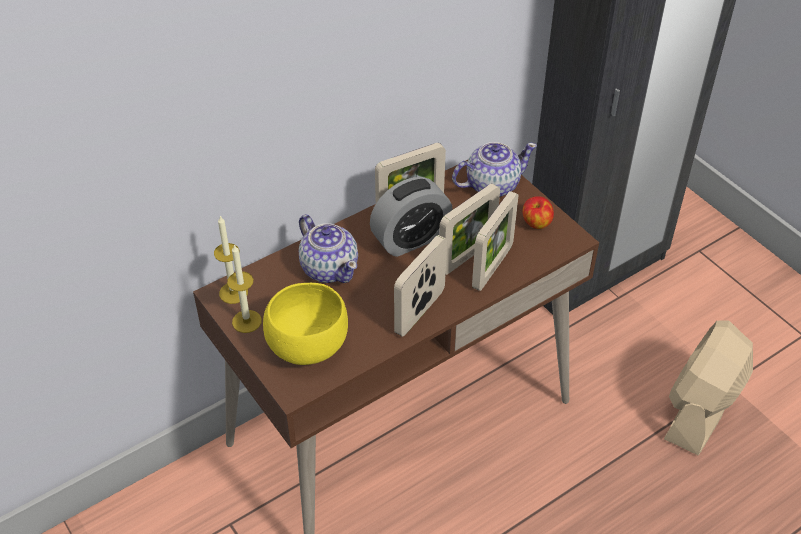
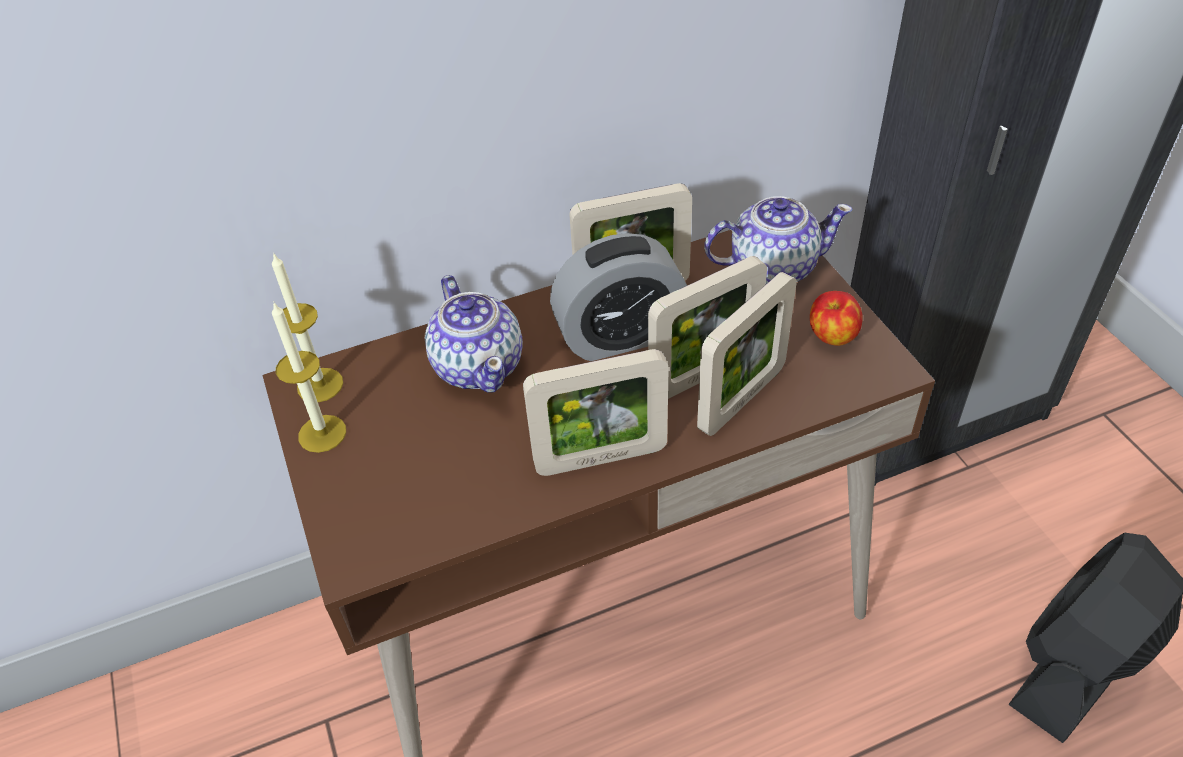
camera: 15 degrees right, 0 degrees up
(307, 346) = (400, 489): yellow bowl -> none
(420, 312) = (600, 458): picture frame -> picture frame turned 150 degrees counterclockwise
(700, 409) = (1076, 664): beige fan -> black fan

